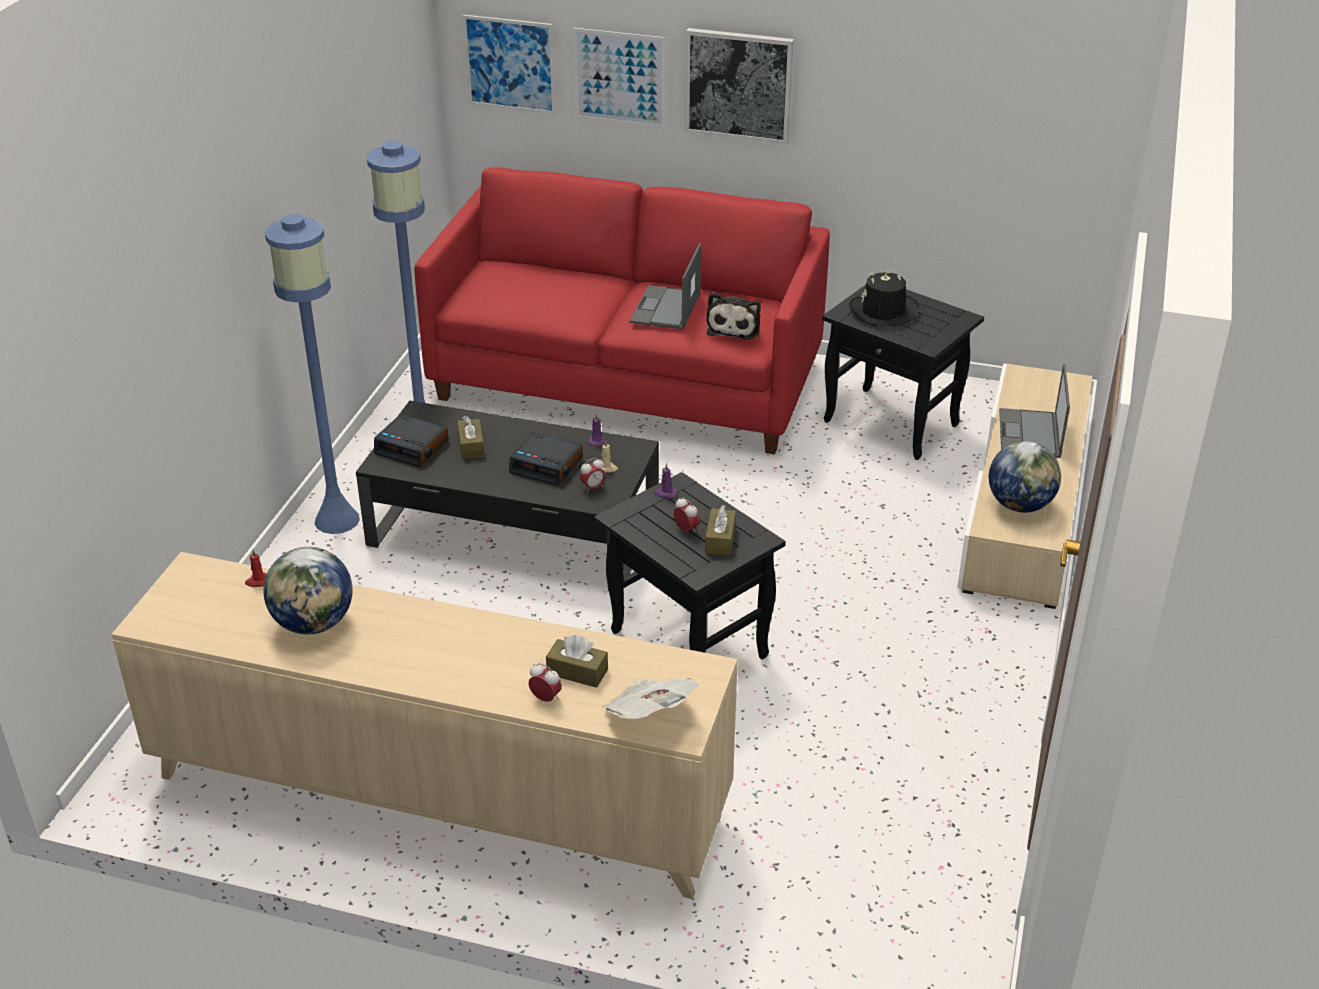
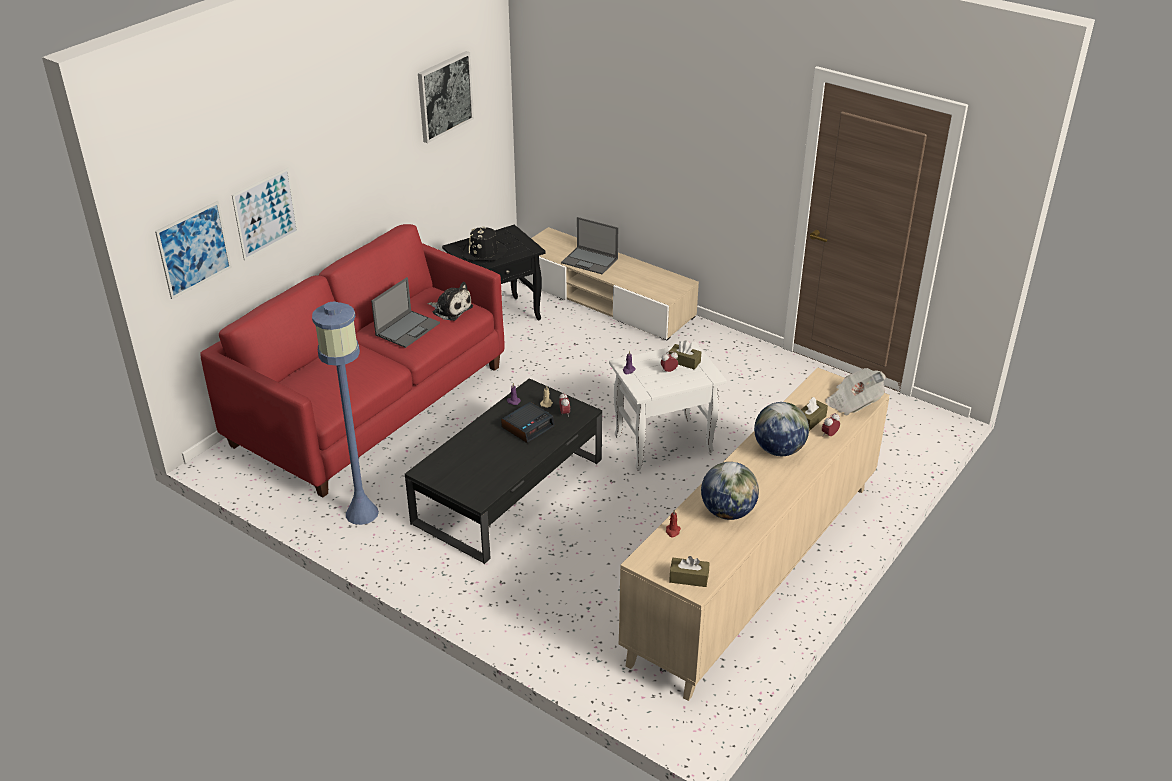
camera: 70 degrees left, 0 degrees up
(336, 520) = (444, 574): blue floor lamp -> none
(412, 447) = (468, 481): alarm clock -> none
(471, 446) = (484, 454): brown tissue box -> brown tissue box (688, 578)
(666, 308) = (408, 329): laptop -> laptop turned 90 degrees counterclockwise
(685, 644) = (662, 445): black side table -> white side table
(739, 85) = (333, 174): picture -> picture (444, 96)
(1020, 505) = (652, 282): globe -> globe (778, 450)

